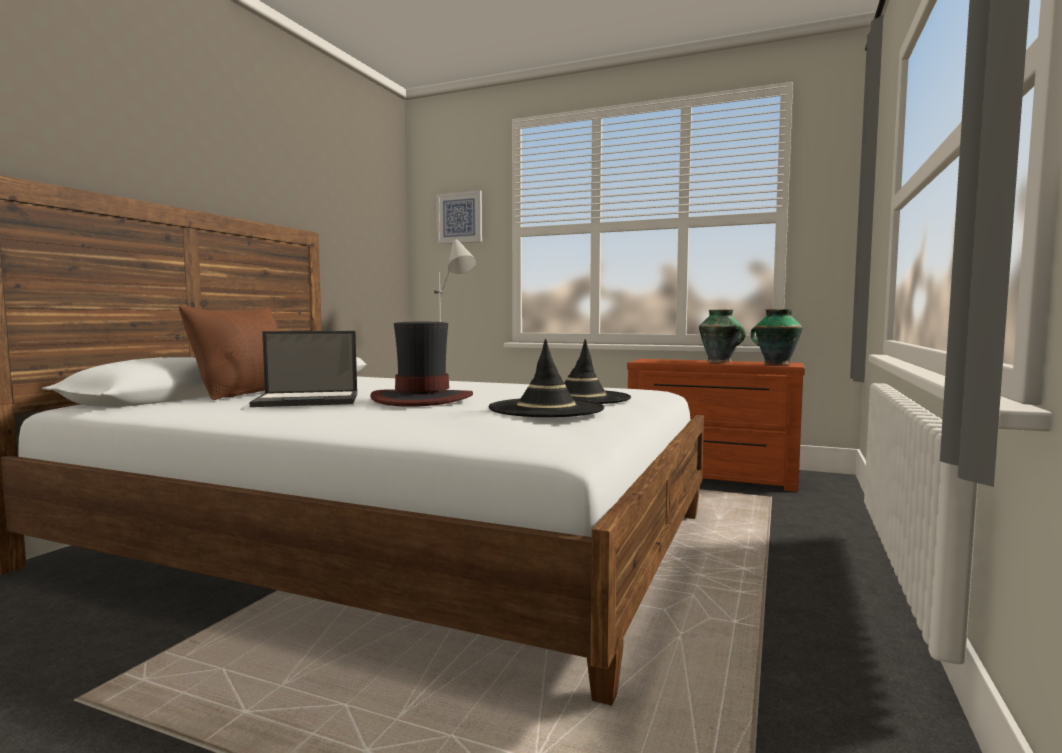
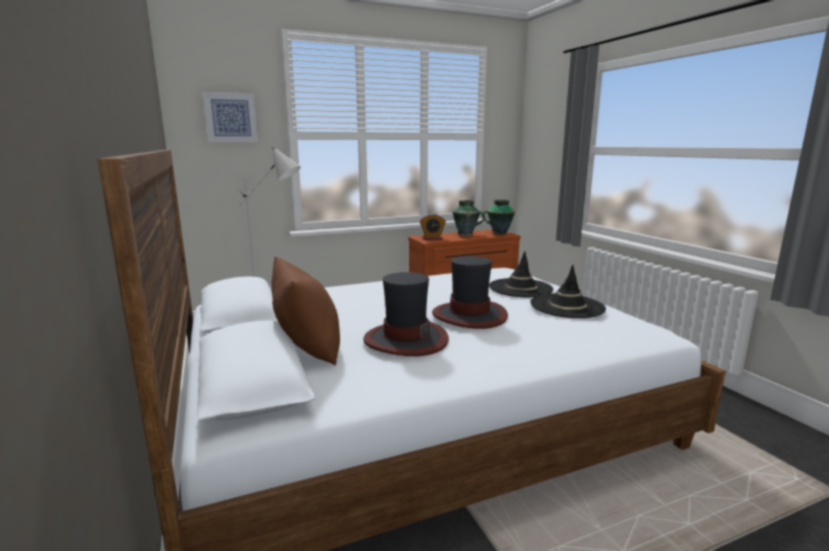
camera: 45 degrees left, 10 degrees up
(309, 400) = (405, 340): laptop -> hat
(656, 361) = (432, 238): none -> alarm clock

